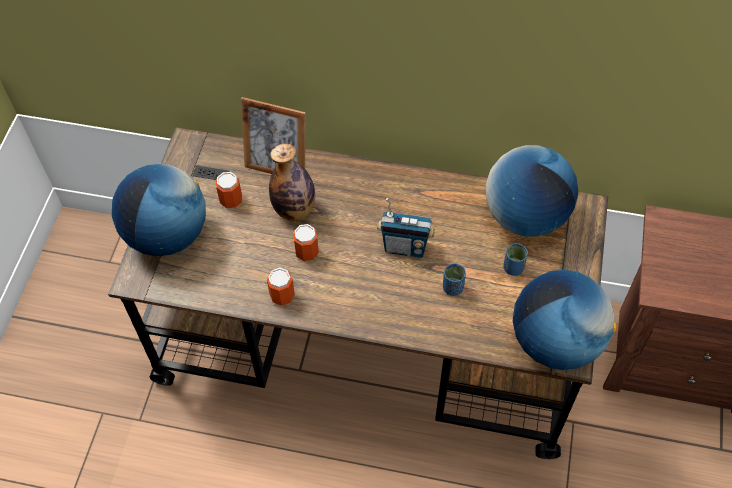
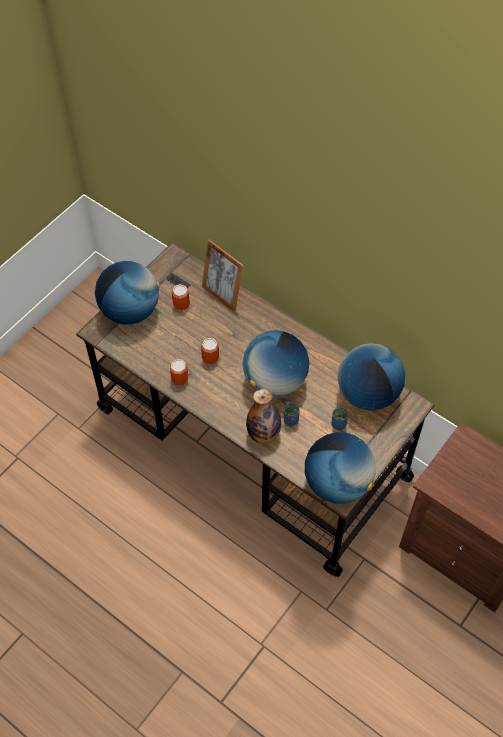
camera: 25 degrees right, 0 degrees up
(294, 209) = (218, 327): bottle -> bottle (263, 434)
(405, 247) = (275, 381): radio -> globe

